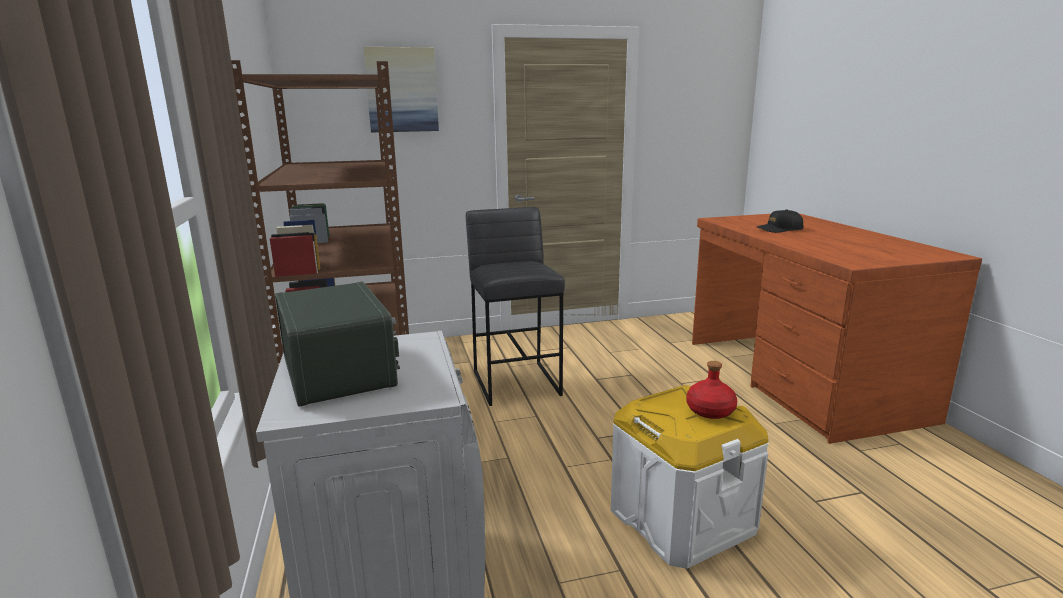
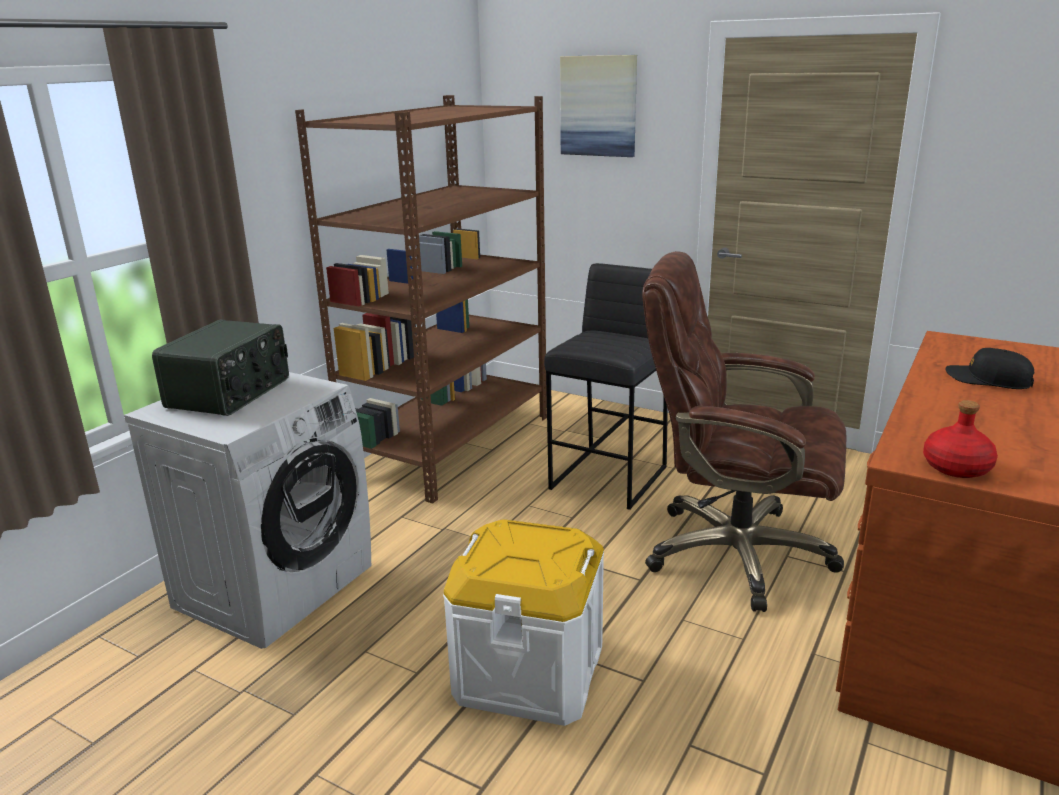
camera: 45 degrees right, 5 degrees up
(658, 392) = (737, 553): none -> brown office chair
(709, 410) = (540, 560): red bottle -> red bottle (956, 467)

